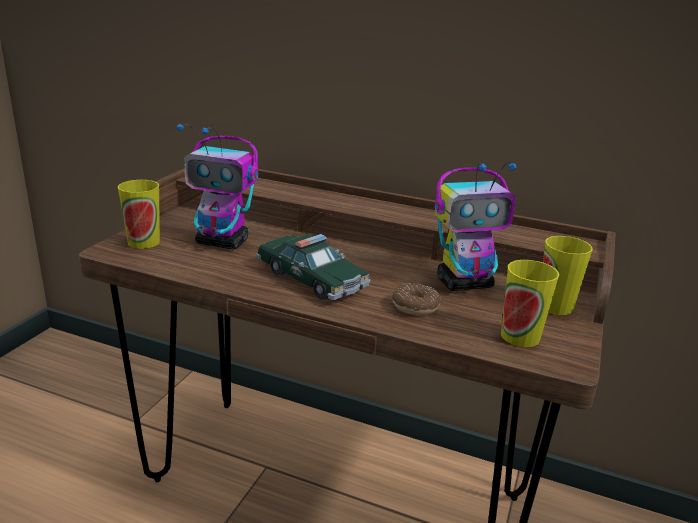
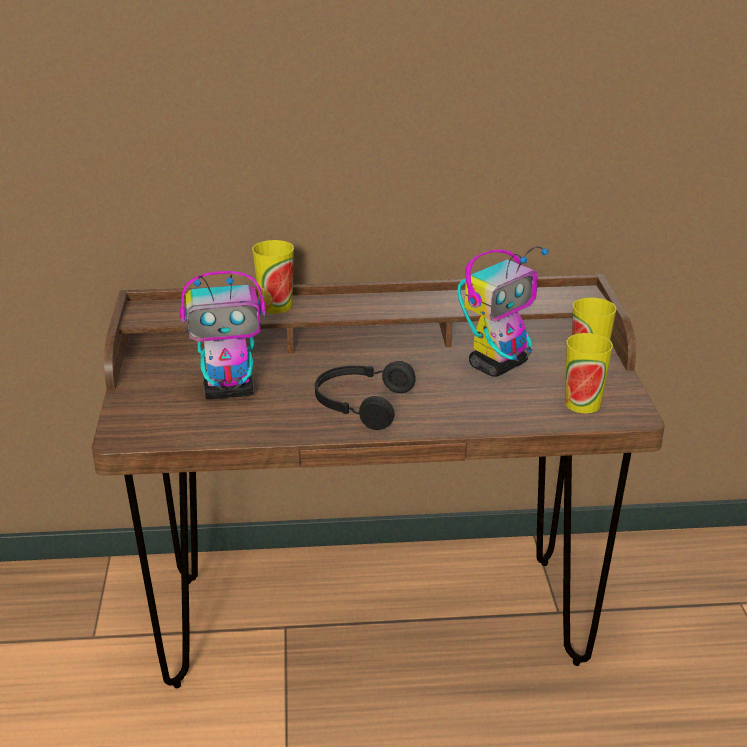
camera: 25 degrees left, 5 degrees up
(143, 242) = (146, 416): cup -> cup (276, 306)
(311, 279) = (360, 404): toy car -> black headphones
(415, 306) = (477, 402): donut -> none

